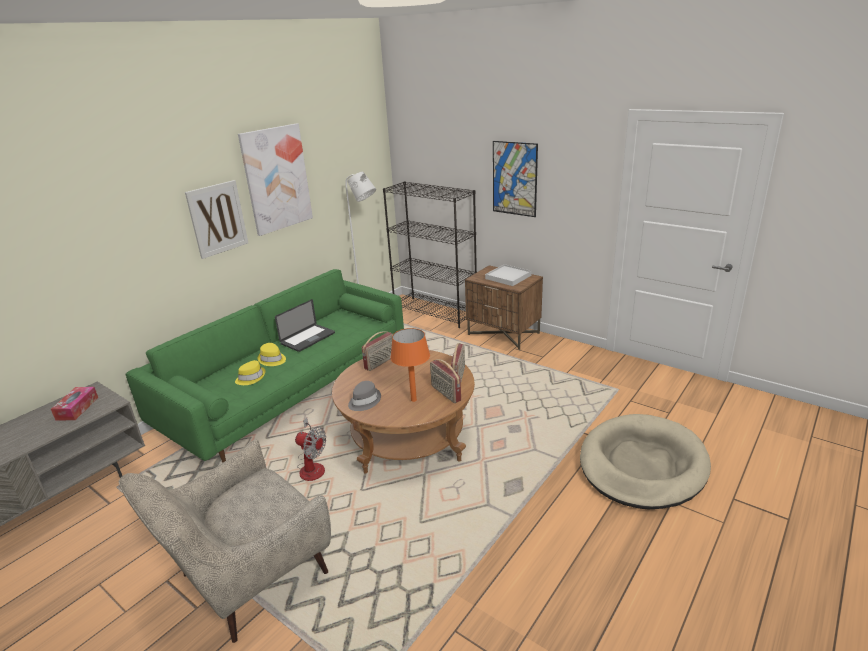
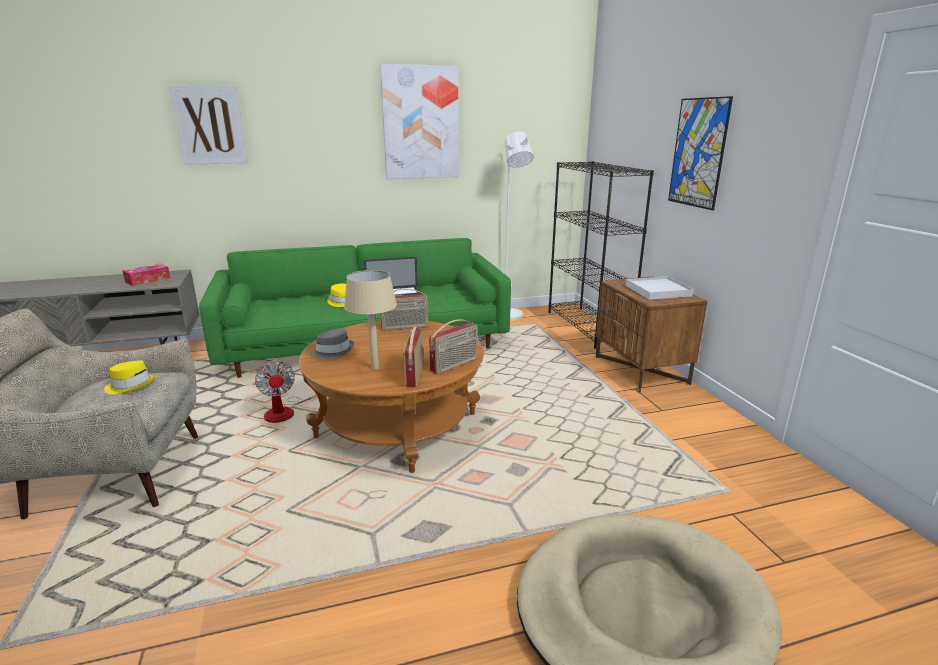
camera: 35 degrees right, 5 degrees down
(217, 219) = (341, 149): picture -> picture (210, 125)
(251, 378) = (304, 308): yellow hat -> yellow hat (130, 385)
(414, 400) = (375, 367): orange table lamp -> beige table lamp

